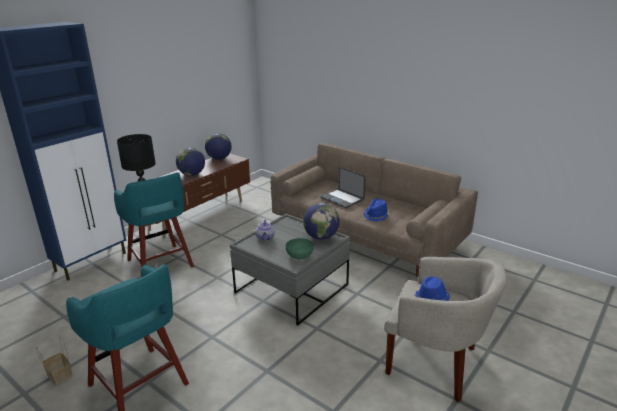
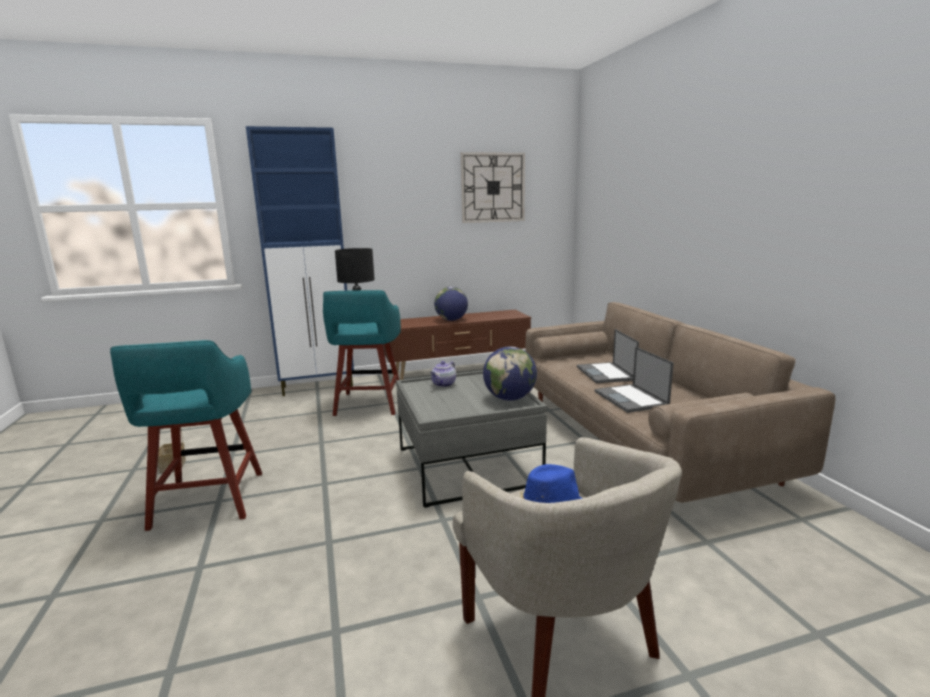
camera: 35 degrees right, 10 degrees down
(200, 55) = (493, 187): none -> wall clock
(219, 158) = (499, 313): globe -> none
(299, 256) = (454, 409): green bowl -> none
(376, 215) = (631, 399): blue hat -> laptop

